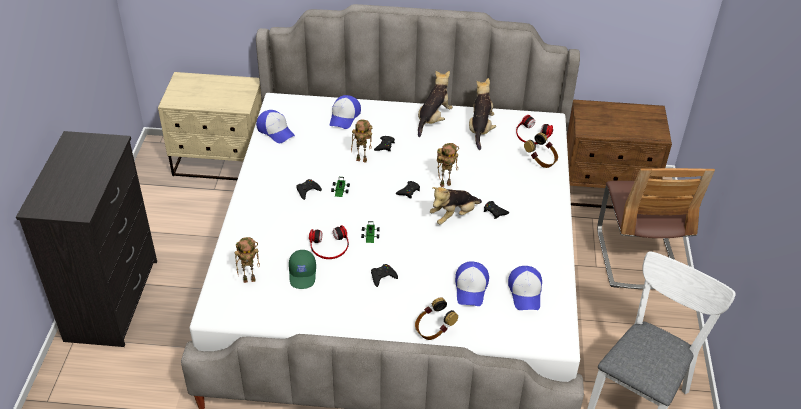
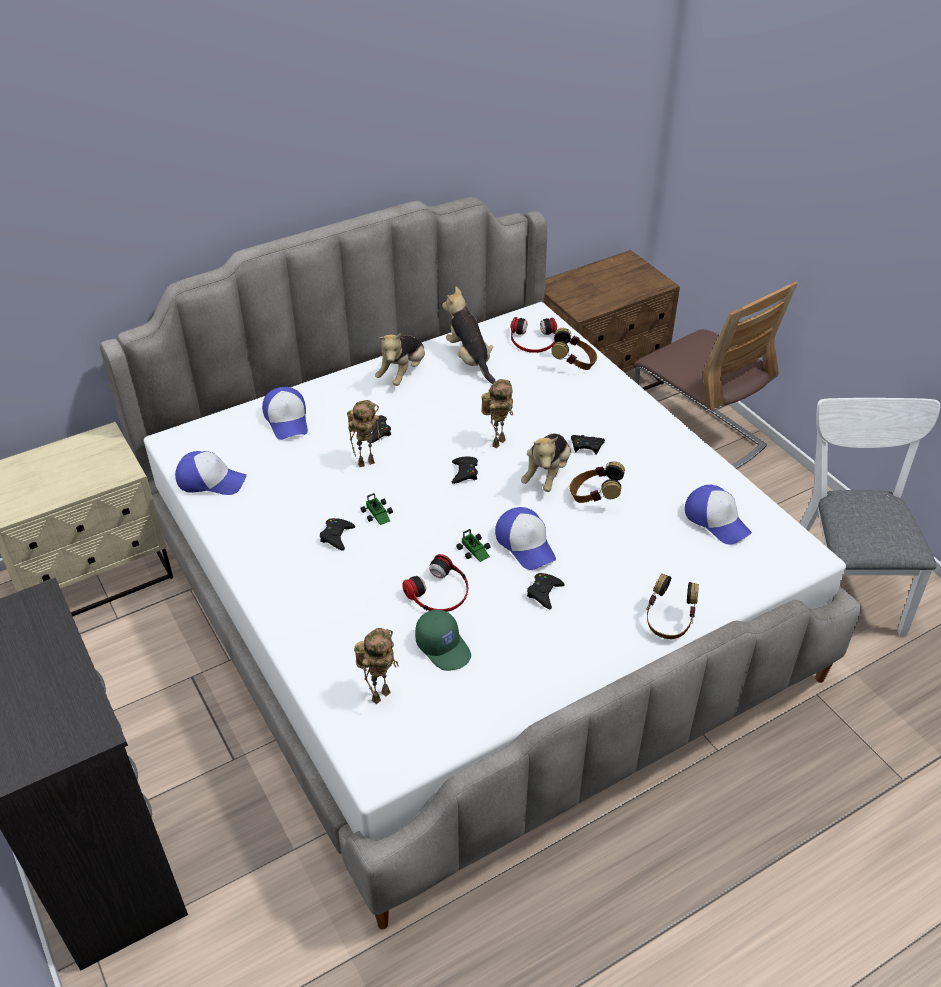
camera: 35 degrees left, 0 degrees up
(433, 119) = (403, 373): plush toy -> plush toy turned 150 degrees counterclockwise
(467, 242) = (594, 497): none -> headphones
(471, 288) = (656, 548): cap -> cap (526, 544)

